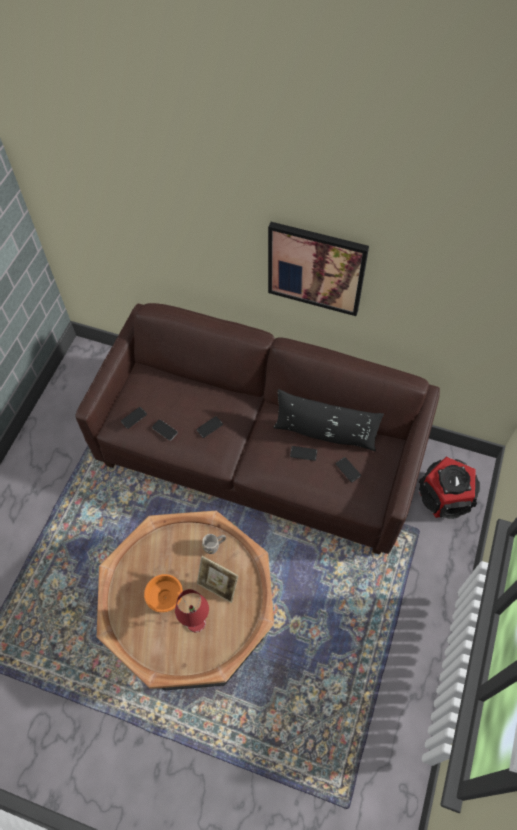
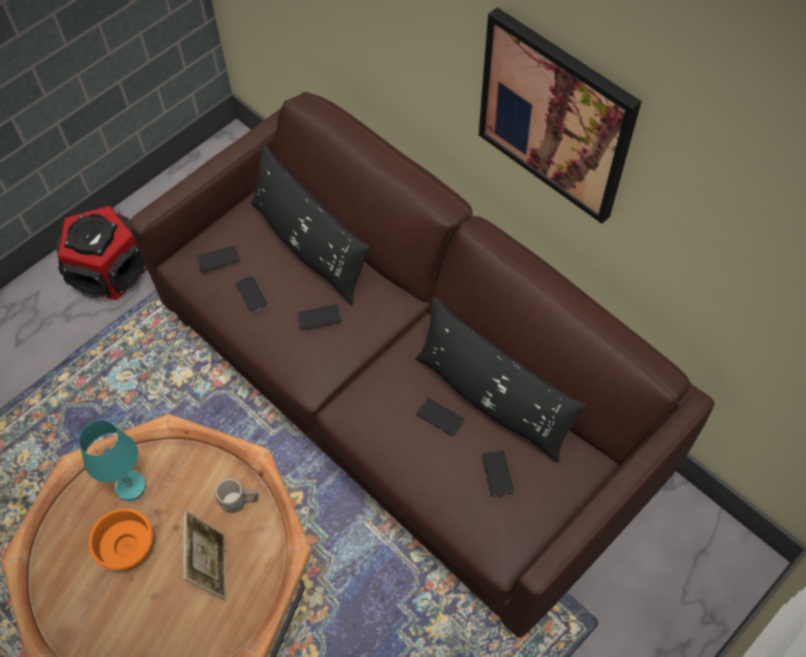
camera: 25 degrees right, 0 degrees up
(147, 565) = (129, 487): none -> turquoise table lamp
(182, 390) = (309, 246): none -> black pillow
(196, 622) = (151, 606): red table lamp -> none
(218, 586) = (211, 567): picture frame -> picture frame turned 150 degrees counterclockwise
(444, 496) = (668, 587): speaker -> speaker (111, 270)

